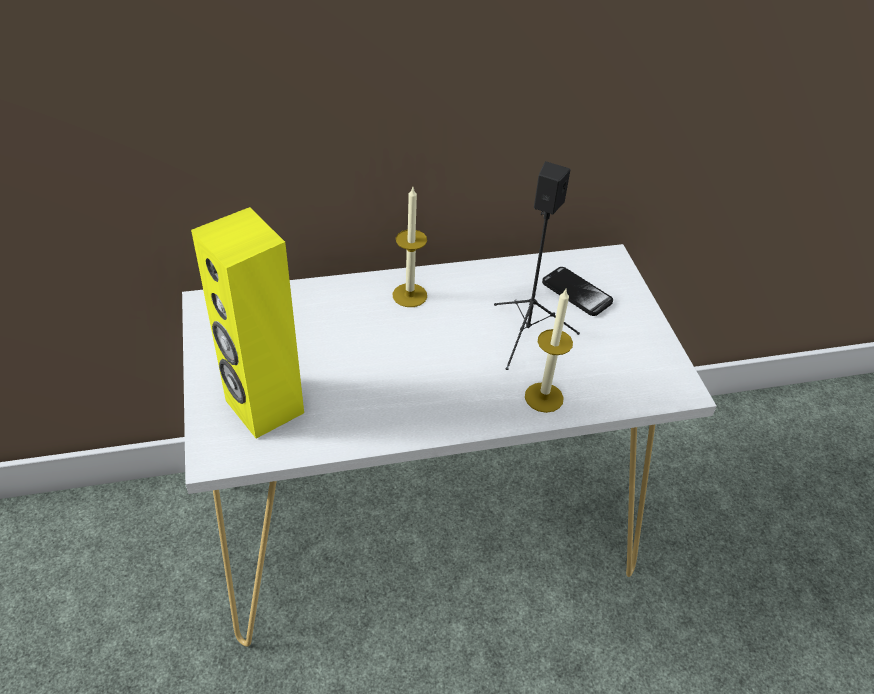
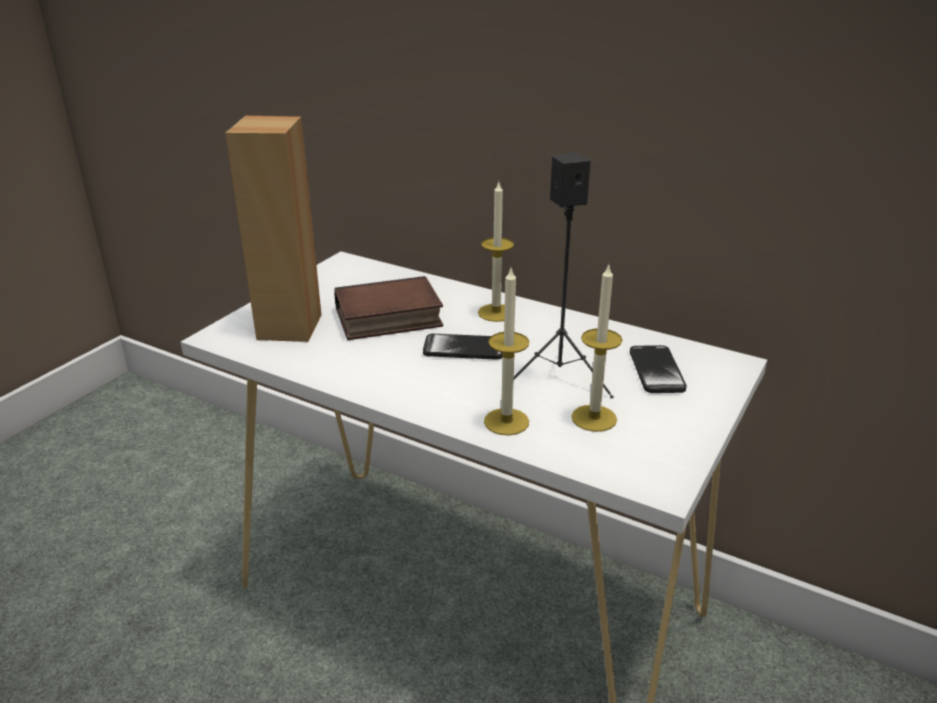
camera: 45 degrees right, 15 degrees down
(263, 407) = (288, 327): yellow speaker -> brown speaker
(336, 350) = (387, 319): none -> book
(433, 346) = (464, 349): none -> phone
(589, 359) = (594, 418): none -> candle

